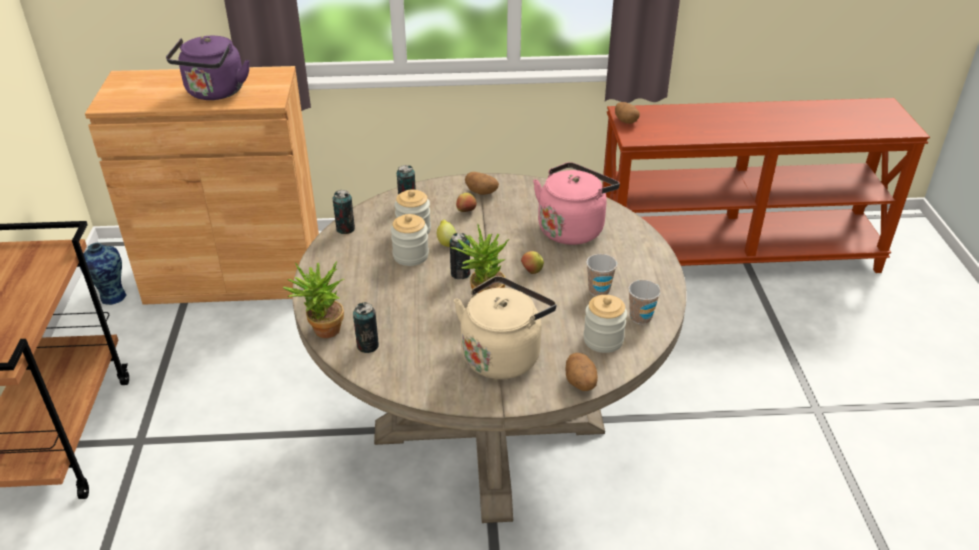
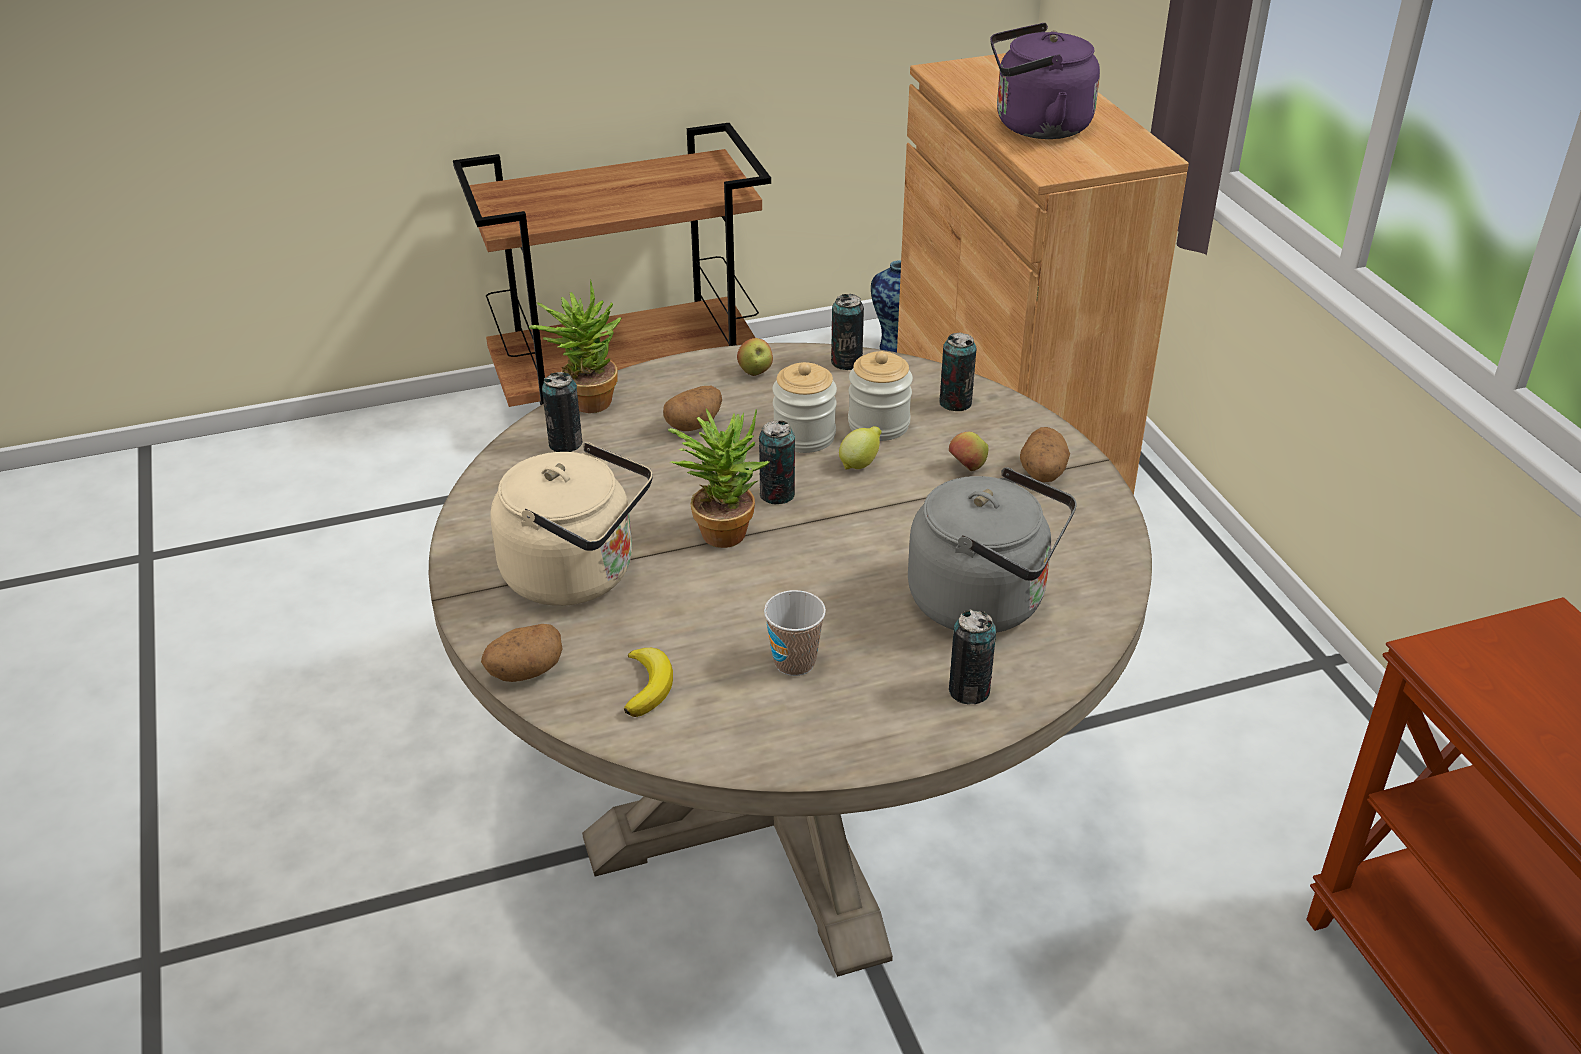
camera: 75 degrees right, 0 degrees up
(532, 271) = (818, 571): apple -> apple (755, 372)
(572, 228) = (985, 602): pink kettle -> grey kettle
(603, 340) = (648, 685): jar -> banana
(625, 121) = (1514, 634): potato -> potato (694, 425)
(631, 245) = (969, 691): none -> can
(640, 317) = (730, 727): cup -> none

